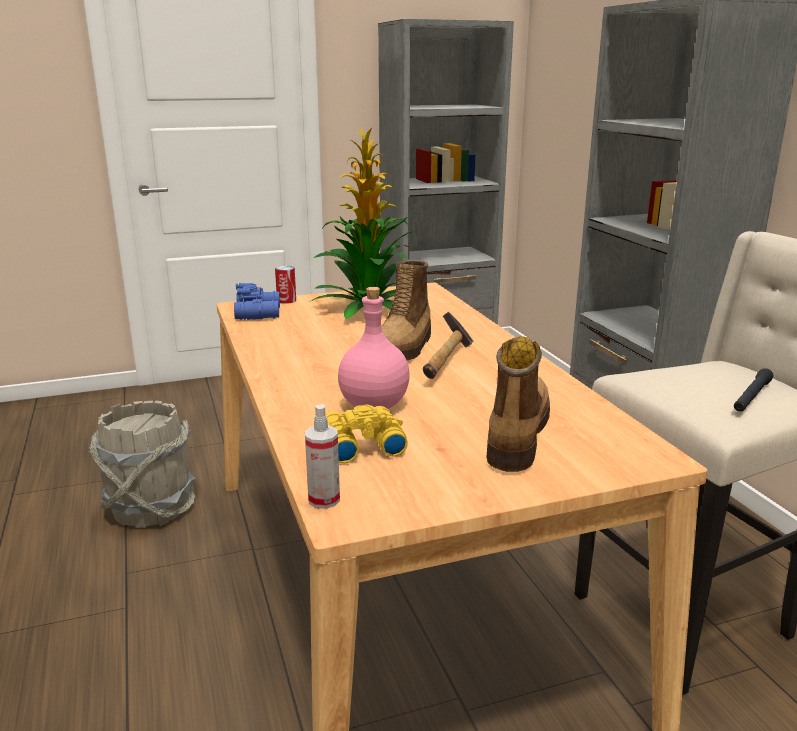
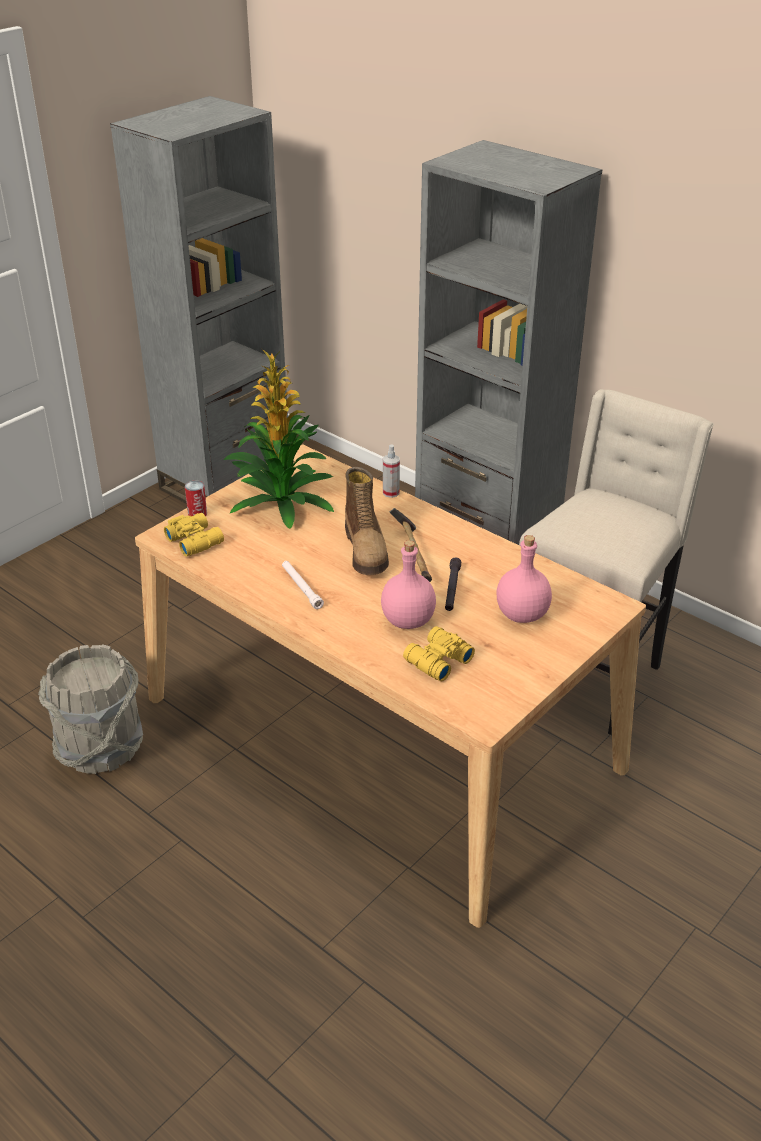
camera: 30 degrees left, 15 degrees up
(259, 313) = (195, 540): blue binoculars -> yellow binoculars
(303, 358) = (301, 588): none -> white flashlight
(324, 499) = (460, 712): spray bottle -> spray bottle (391, 493)
(515, 435) = (522, 615): boot -> pink bottle
(751, 397) = (634, 527): black flashlight -> black flashlight (452, 589)

